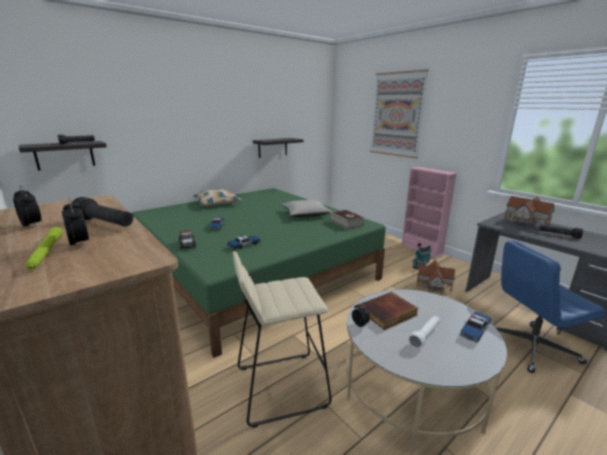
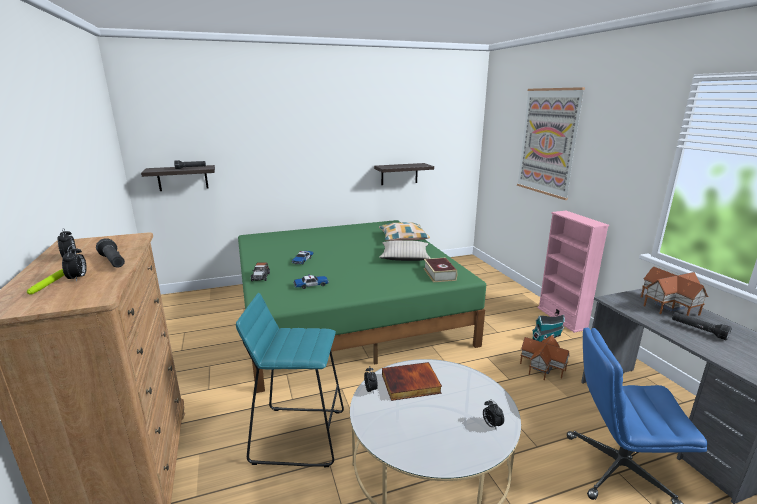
camera: 20 degrees right, 0 degrees up
(217, 203) = (323, 233): pillow -> pillow (403, 238)
(280, 386) = (298, 435): beige stool -> turquoise stool
(425, 336) = (428, 417): white flashlight -> none
(474, 330) = (491, 425): toy car -> alarm clock

